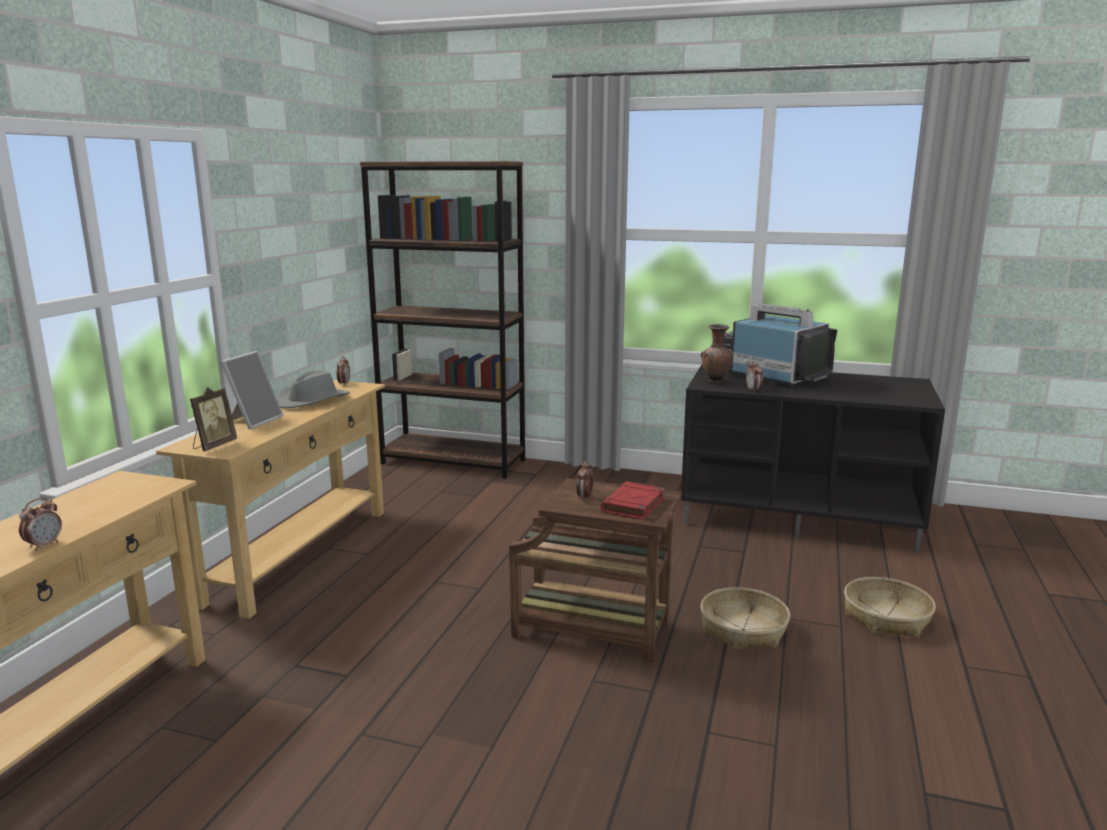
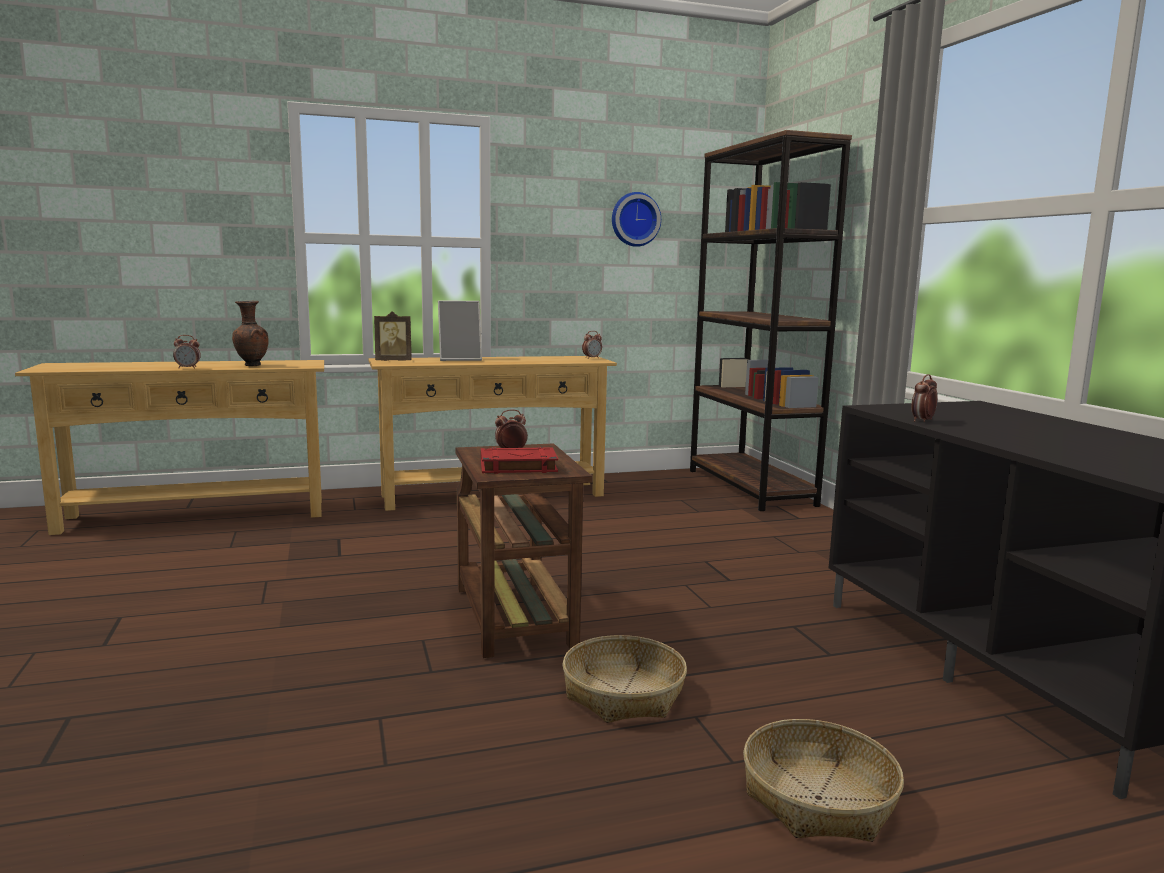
camera: 55 degrees right, 5 degrees down
(313, 400) = (533, 359): grey hat -> none
(318, 232) = (634, 219): none -> wall clock
(715, 382) = (907, 409): brown vase -> brown vase (251, 366)
(770, 376) = (1020, 421): television -> none

